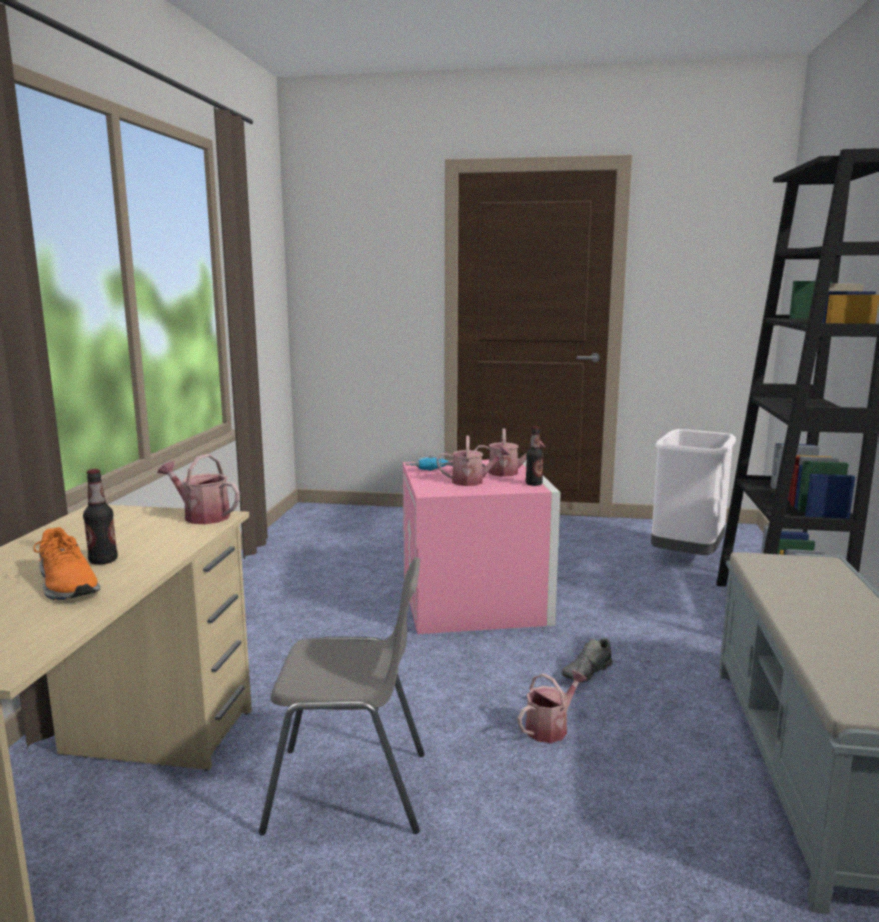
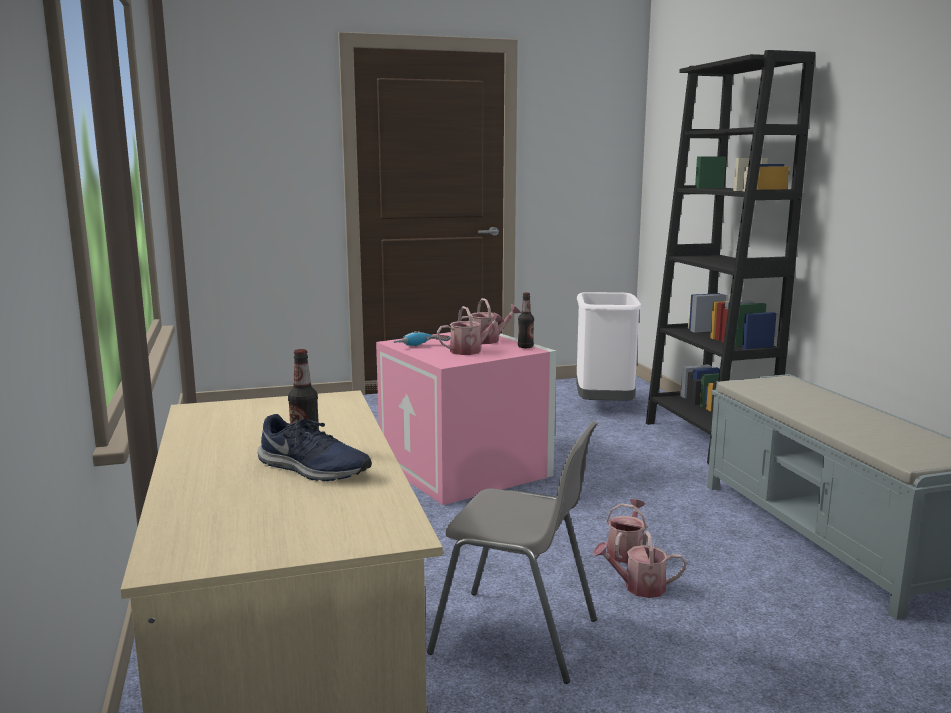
camera: 25 degrees left, 0 degrees up
(66, 585) = (312, 469): orange shoe -> blue shoe
(202, 516) = (323, 399): watering can -> watering can (638, 587)
(350, 791) = (517, 636): grey chair -> grey chair turned 45 degrees clockwise
(586, 673) = (613, 506): grey shoe -> none

